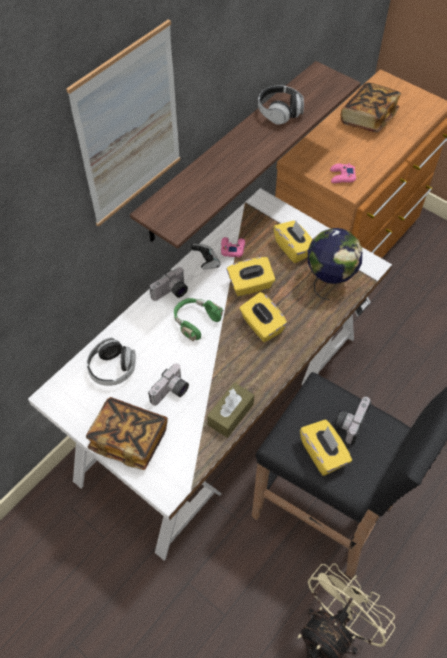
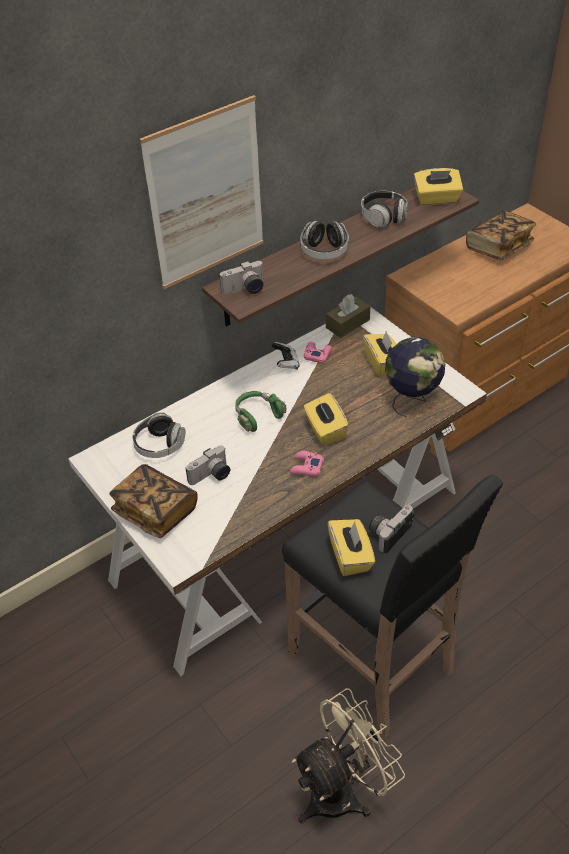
camera: 15 degrees right, 10 degrees down
(171, 293) = (241, 386): camera -> camera (245, 290)
(230, 414) = (266, 506): brown tissue box -> brown tissue box (347, 324)
(236, 157) = (324, 251): none -> headphones
(250, 285) = (325, 391): yellow tissue box -> yellow tissue box (436, 199)
(342, 176) = (451, 298): pink game controller -> pink game controller (306, 467)

